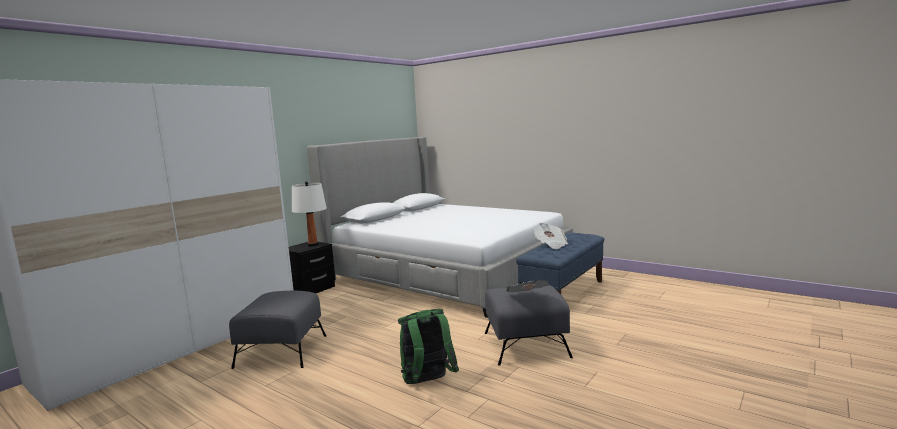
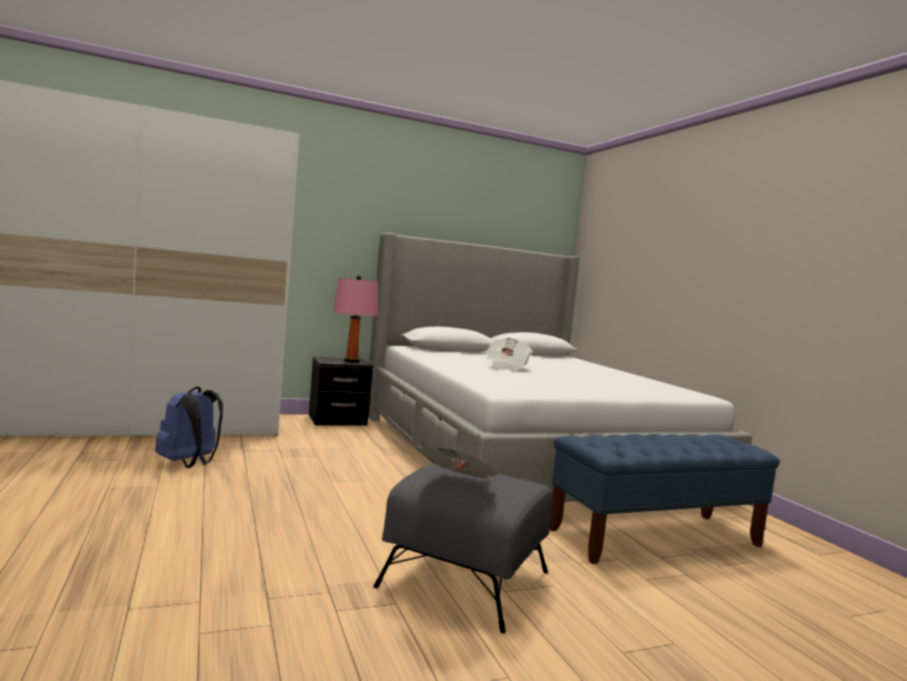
camera: 30 degrees right, 5 degrees down
(281, 351) = (189, 463): grey ottoman -> blue backpack
(313, 245) = (351, 361): white table lamp -> pink table lamp
(427, 382) = (247, 563): green backpack -> none
(550, 245) = (643, 437): newspaper -> newspaper (506, 367)

